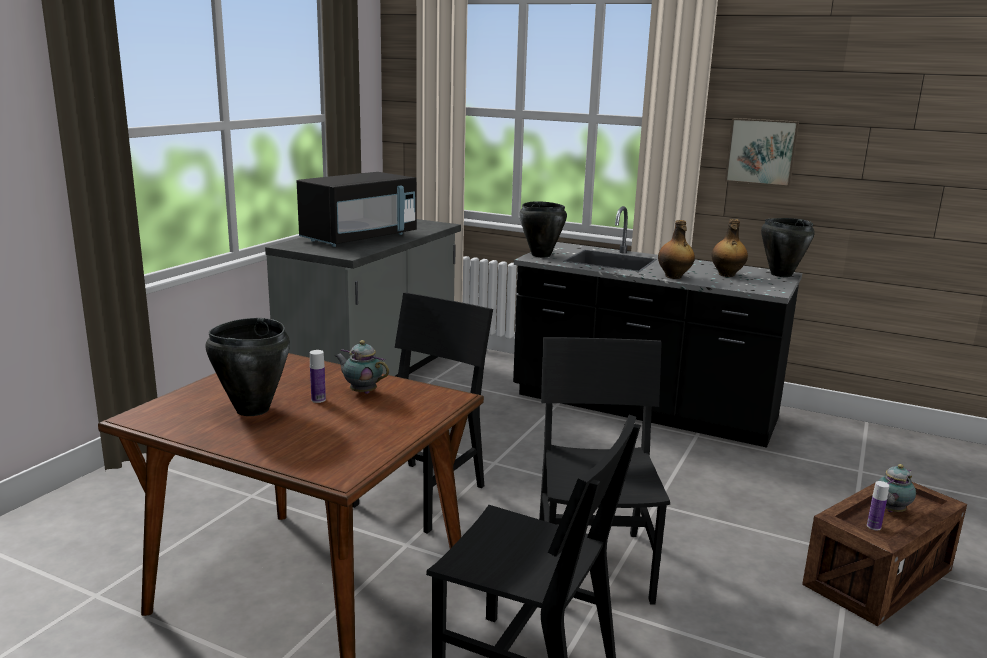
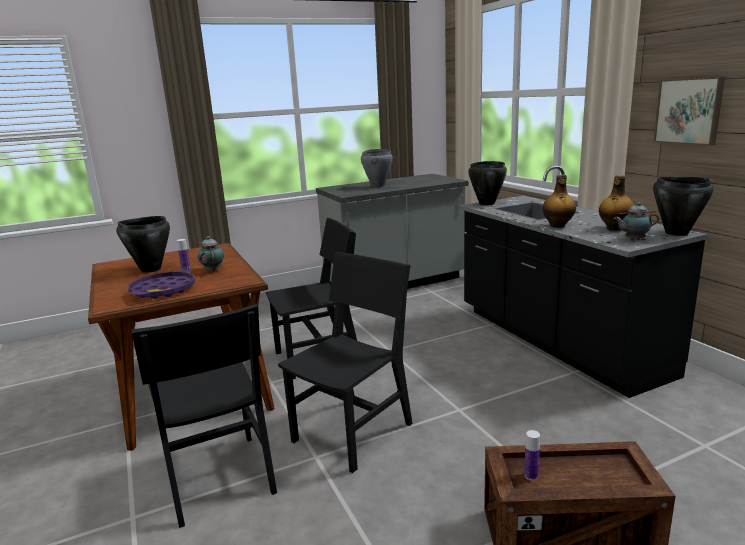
camera: 40 degrees right, 0 degrees up
(360, 238) = (378, 186): black microwave -> grey cooking pot
(363, 433) = (163, 290): none -> purple tray
(890, 511) = (574, 470): teapot -> teapot (633, 240)

